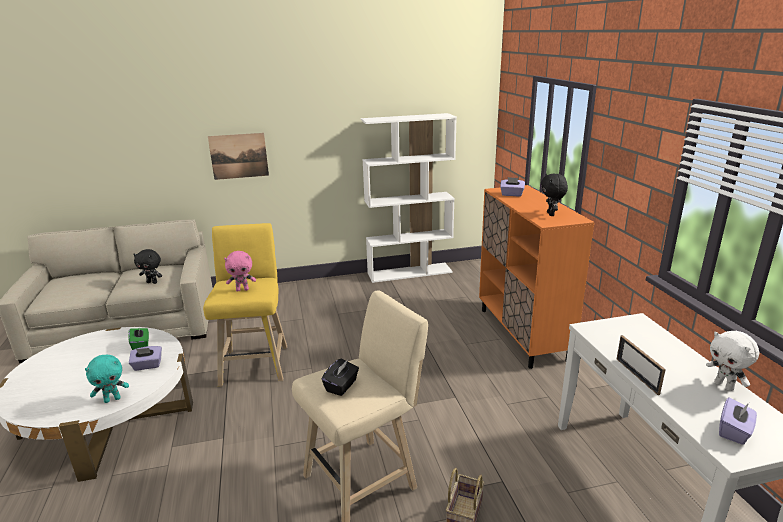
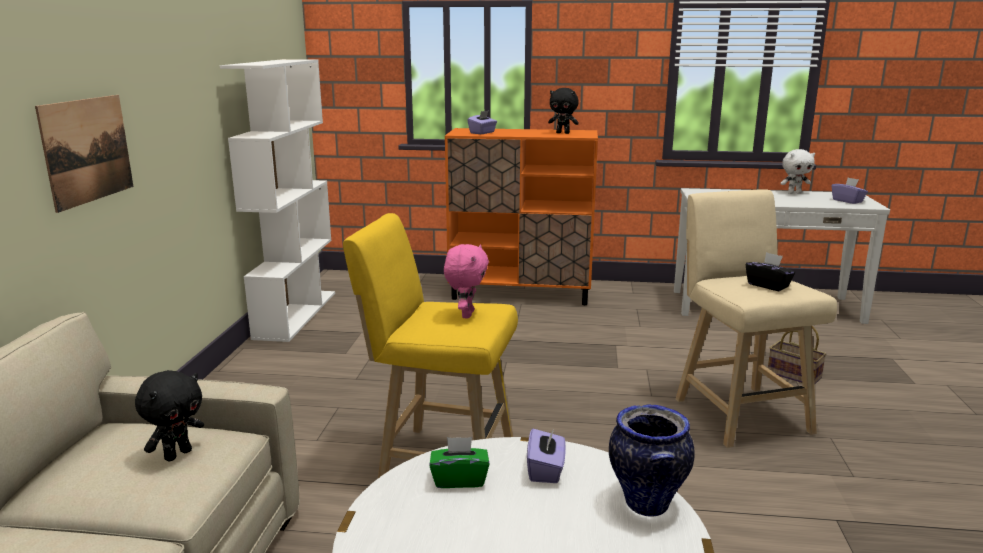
camera: 70 degrees left, 5 degrees down
(112, 399) = (646, 503): turquoise plush toy -> vase
(637, 376) = (779, 204): picture frame -> none

